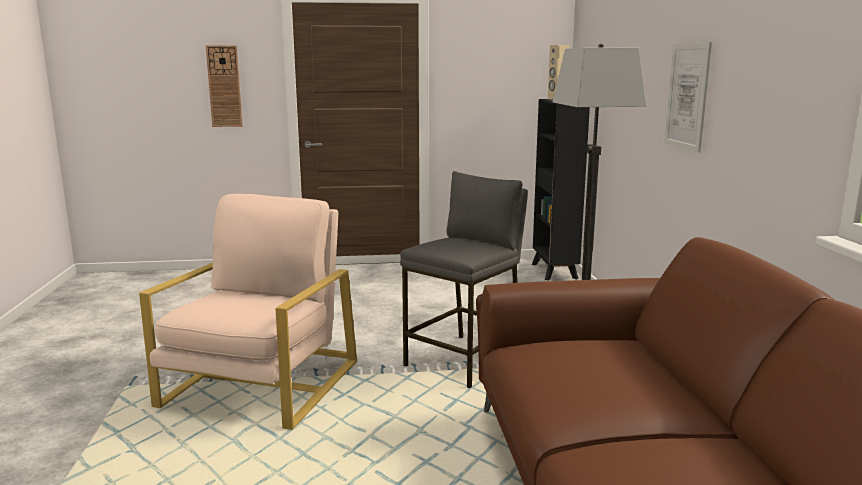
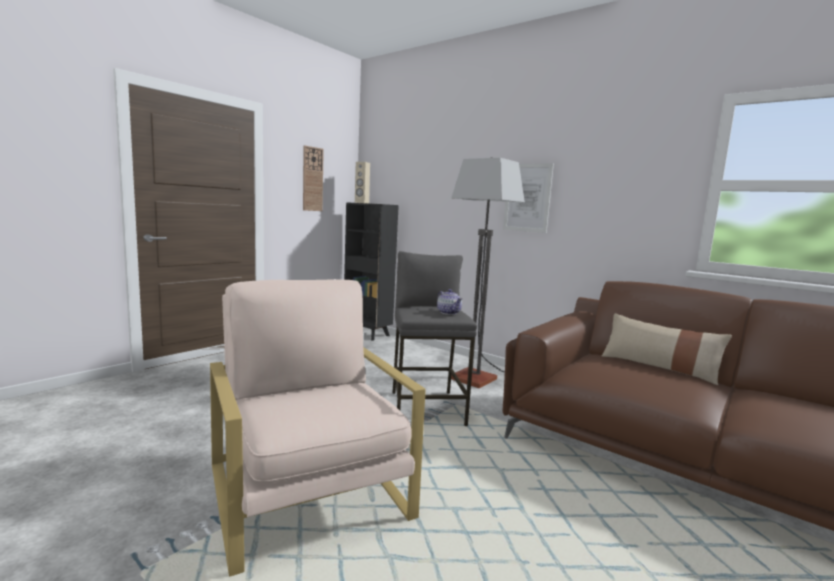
camera: 45 degrees left, 5 degrees down
(224, 86) = (36, 167): wall clock -> wall clock (312, 179)
(466, 249) = (448, 312): none -> teapot
(662, 374) = (658, 367): none -> beige pillow

